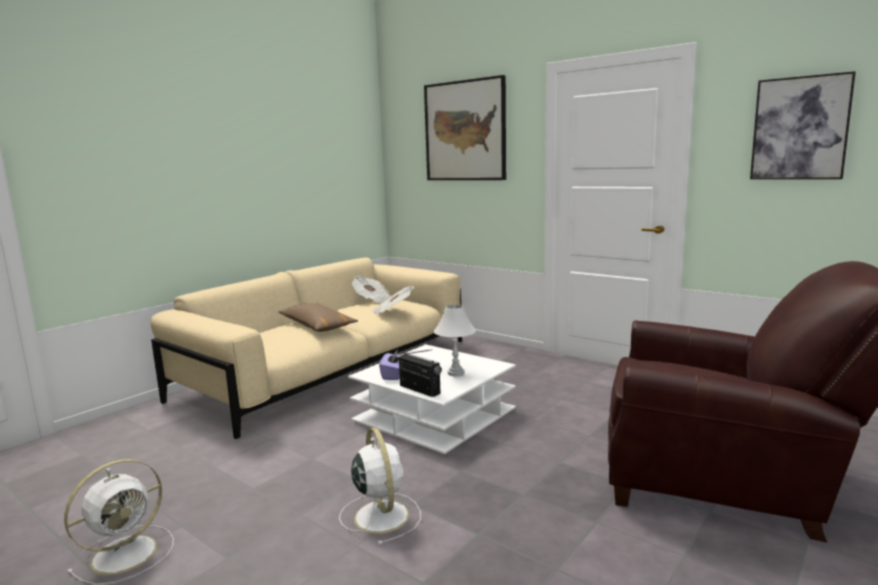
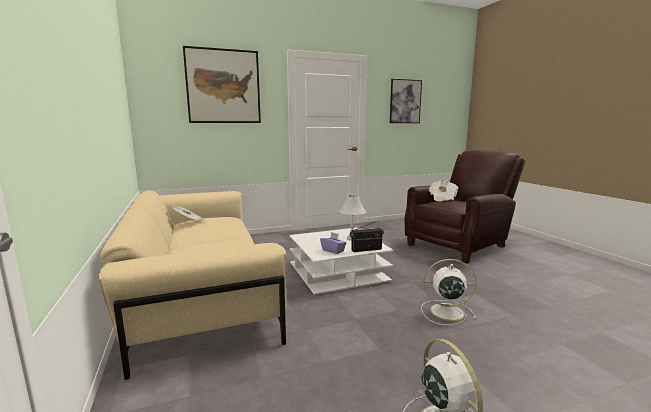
camera: 60 degrees left, 0 degrees up
(317, 326) = (215, 244): brown pillow -> none
(392, 311) = (233, 223): newspaper -> newspaper (442, 198)

